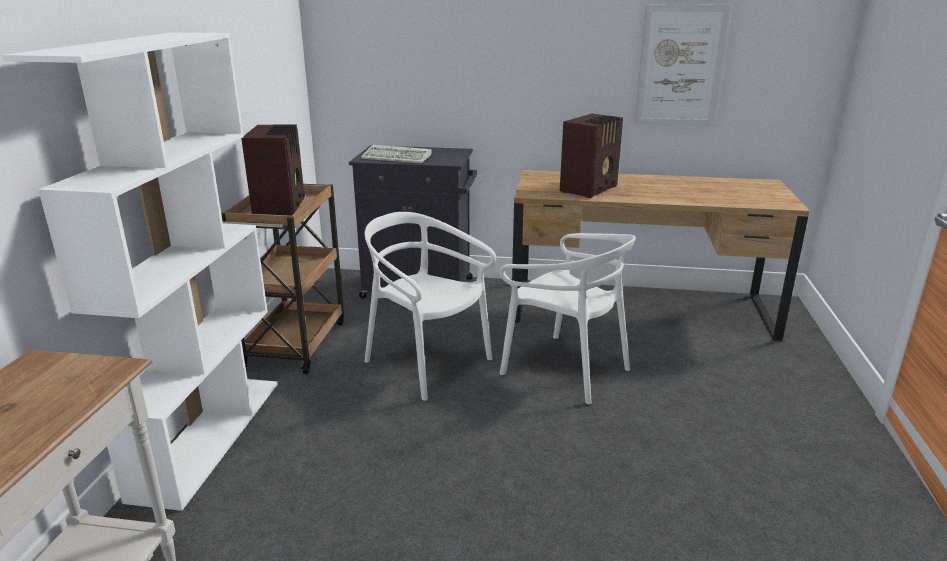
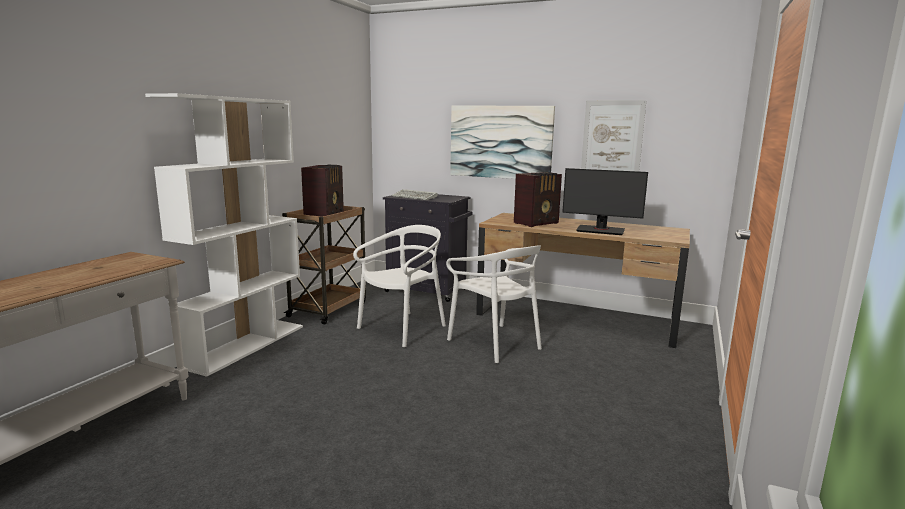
camera: 15 degrees right, 10 degrees down
(427, 363) = (403, 328): white chair -> white chair turned 75 degrees clockwise
(517, 67) = (500, 142): none -> picture
(682, 195) = (600, 230): none -> monitor

